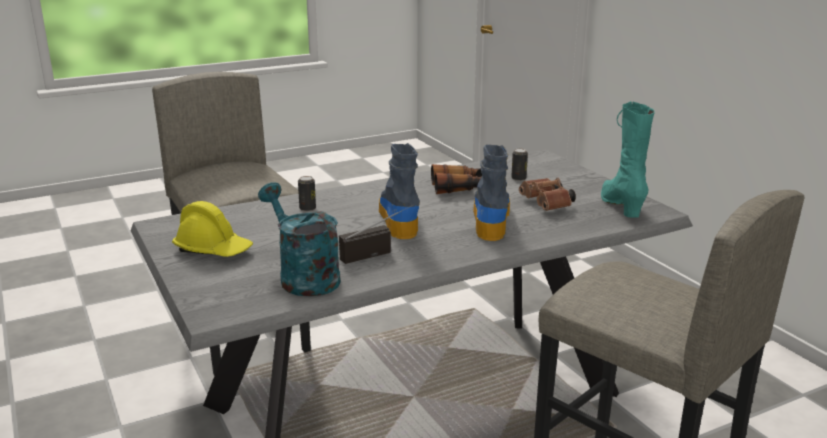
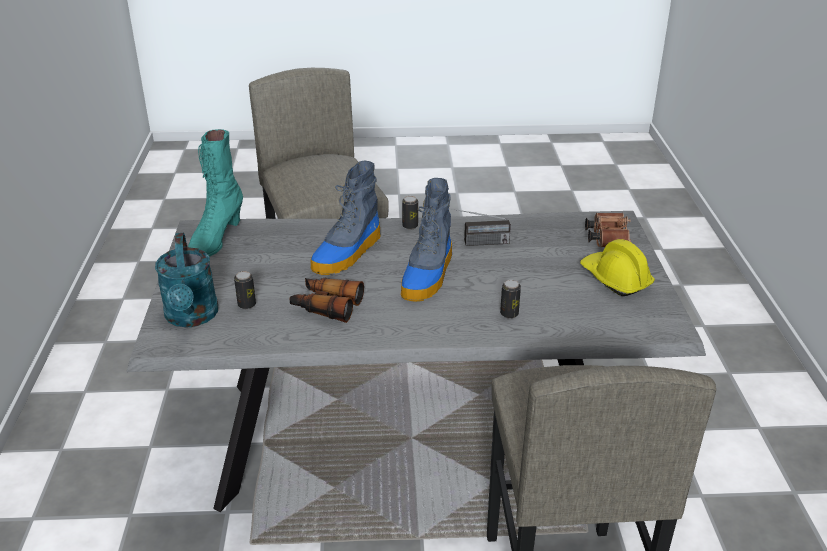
camera: 155 degrees left, 10 degrees up
(303, 277) = (545, 234): turquoise watering can -> turquoise watering can (192, 317)
(461, 254) = (410, 226): none -> can
(547, 205) = (274, 259): brown binoculars -> brown binoculars (607, 239)

